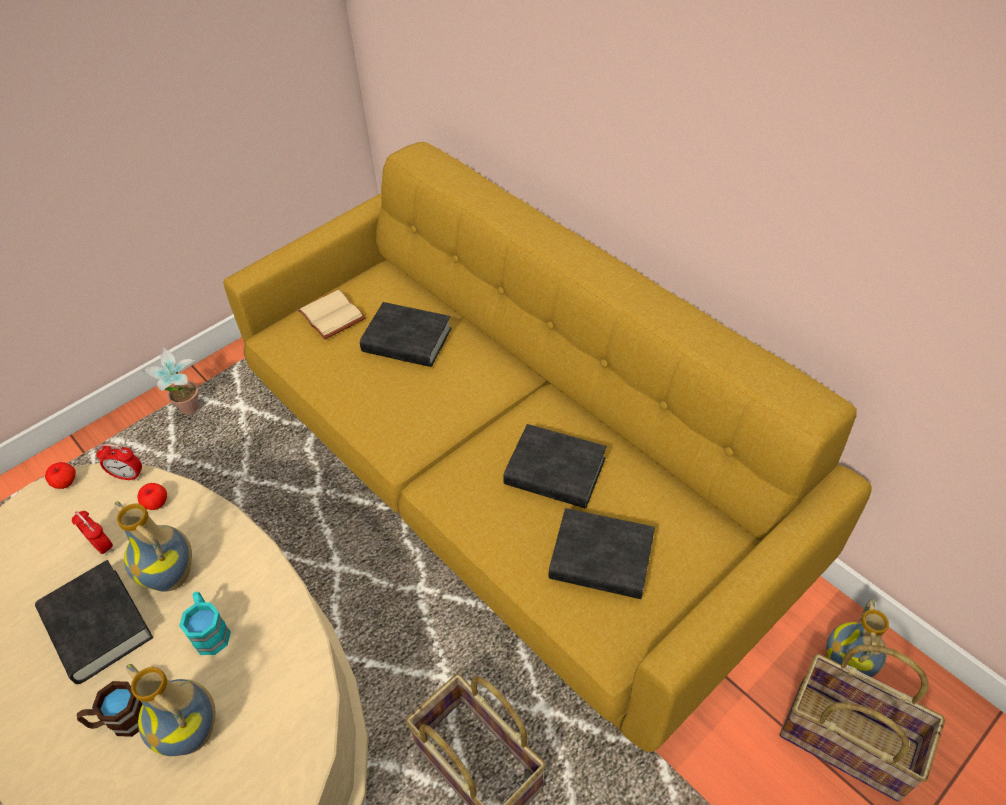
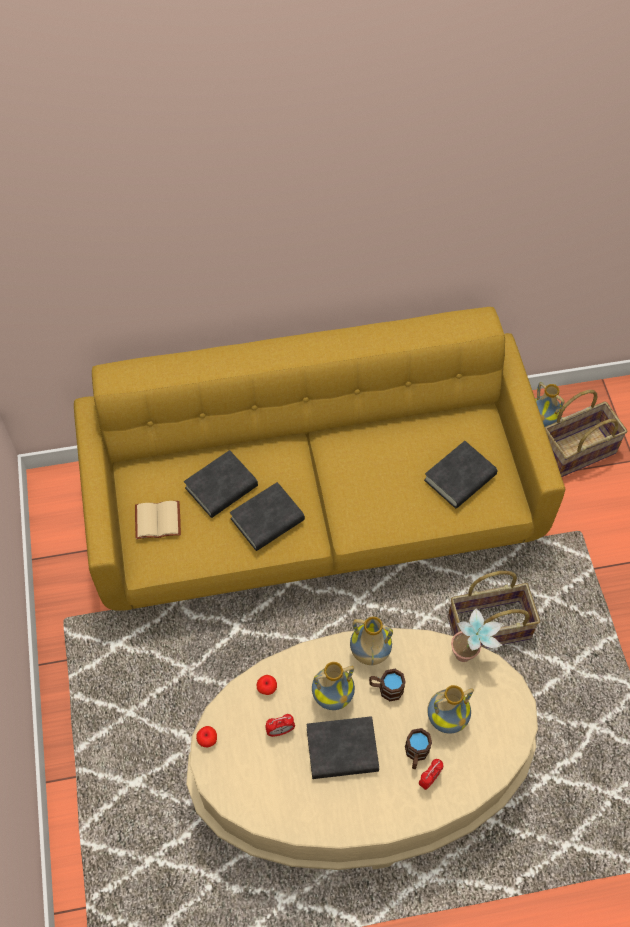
camera: 60 degrees left, 10 degrees up
(128, 476) = (229, 698): alarm clock -> alarm clock (429, 779)
(191, 414) = (94, 684): potted plant -> potted plant (469, 656)
(210, 630) = (386, 688): turquoise mug -> brown mug
(253, 585) = (369, 654): none -> vase
(555, 472) = (388, 466): black book -> black book (267, 520)

